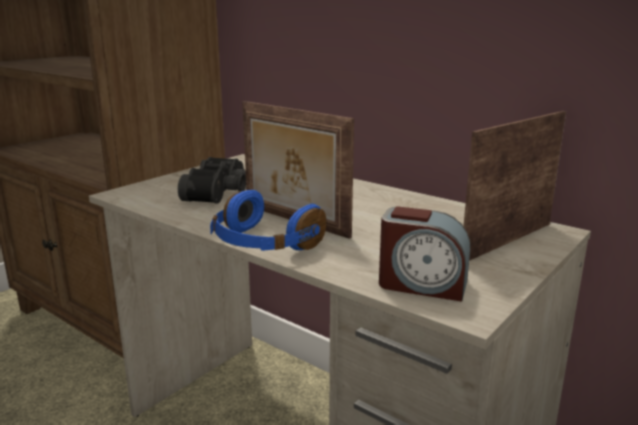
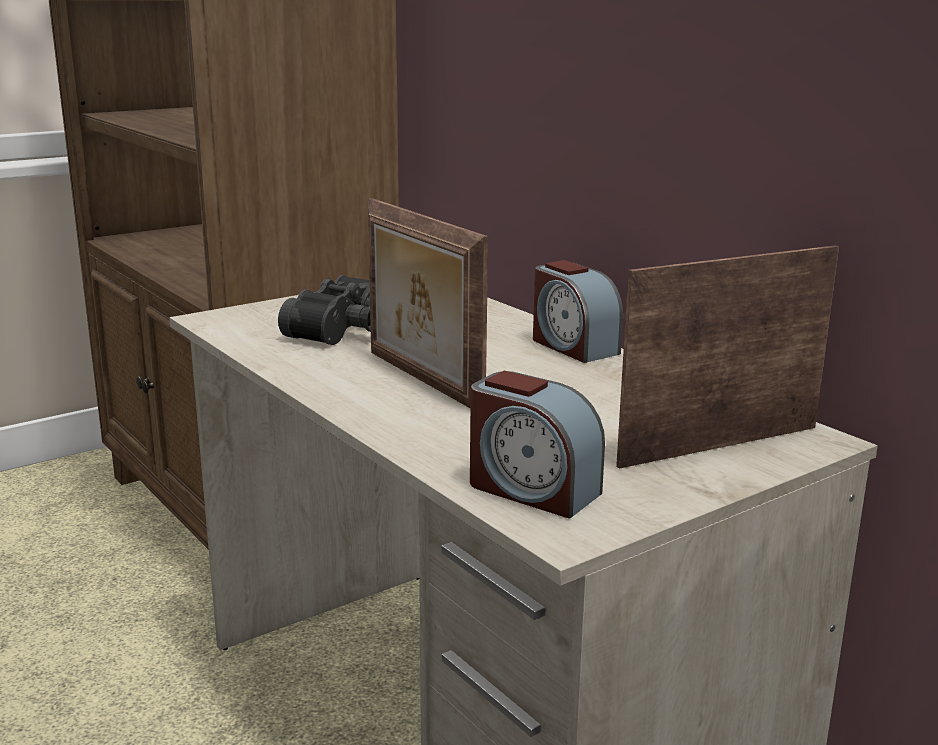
camera: 15 degrees right, 0 degrees up
(263, 244) = (353, 409): blue headphones -> none
(370, 190) = (573, 346): none -> alarm clock

